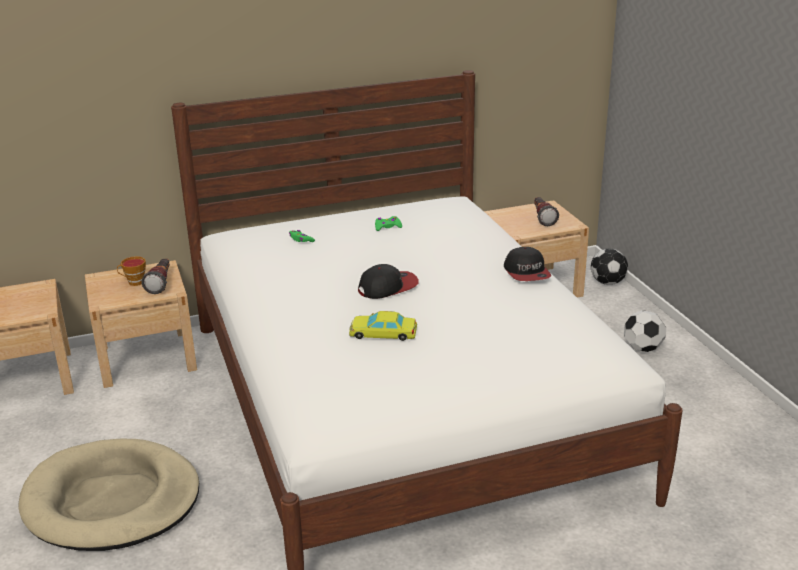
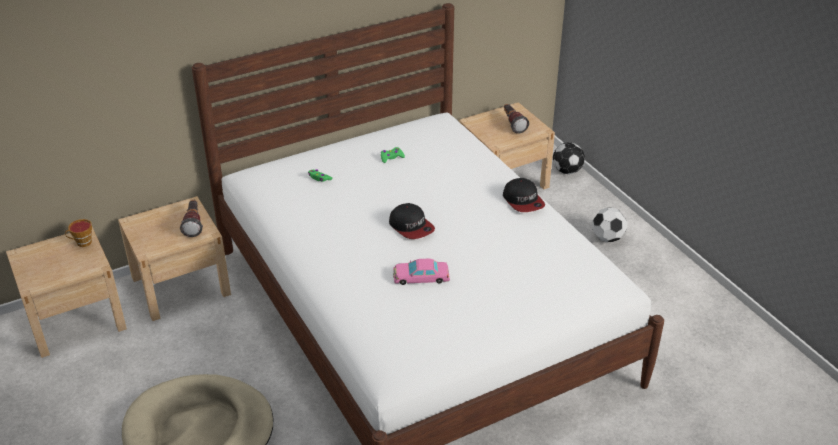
camera: 10 degrees left, 10 degrees up
(134, 282) = (168, 225): cup -> cup (82, 243)
(383, 333) = (421, 276): yellow toy car -> pink toy car
(388, 287) = (411, 227): cap -> cap turned 90 degrees clockwise

